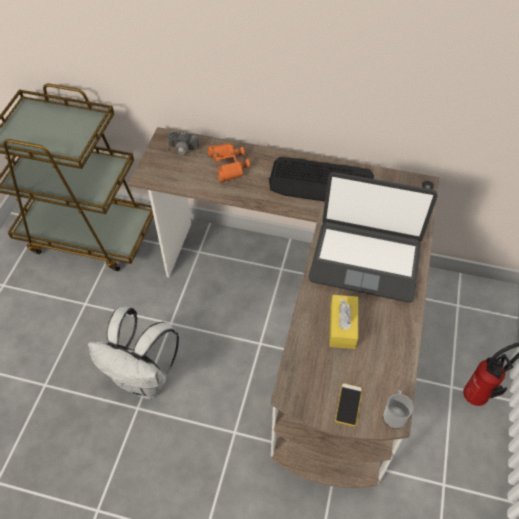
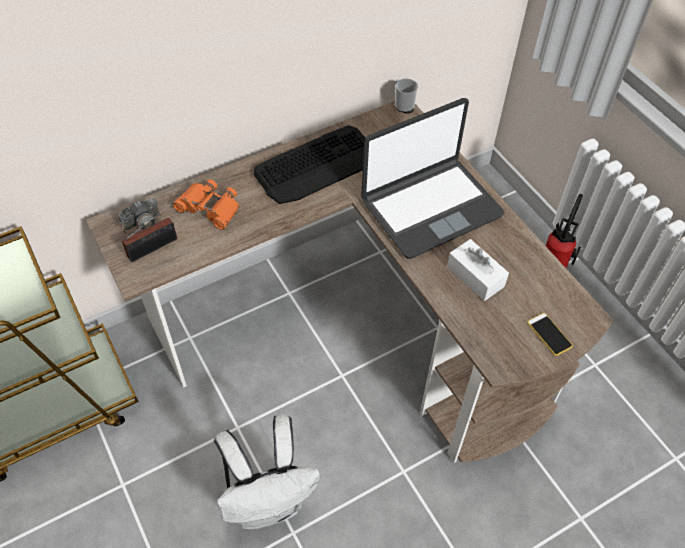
camera: 45 degrees left, 0 degrees up
(174, 167) = (155, 247): none -> radio
(342, 326) = (475, 276): yellow tissue box -> white tissue box
(394, 415) = (587, 313): mug -> mug (403, 104)

